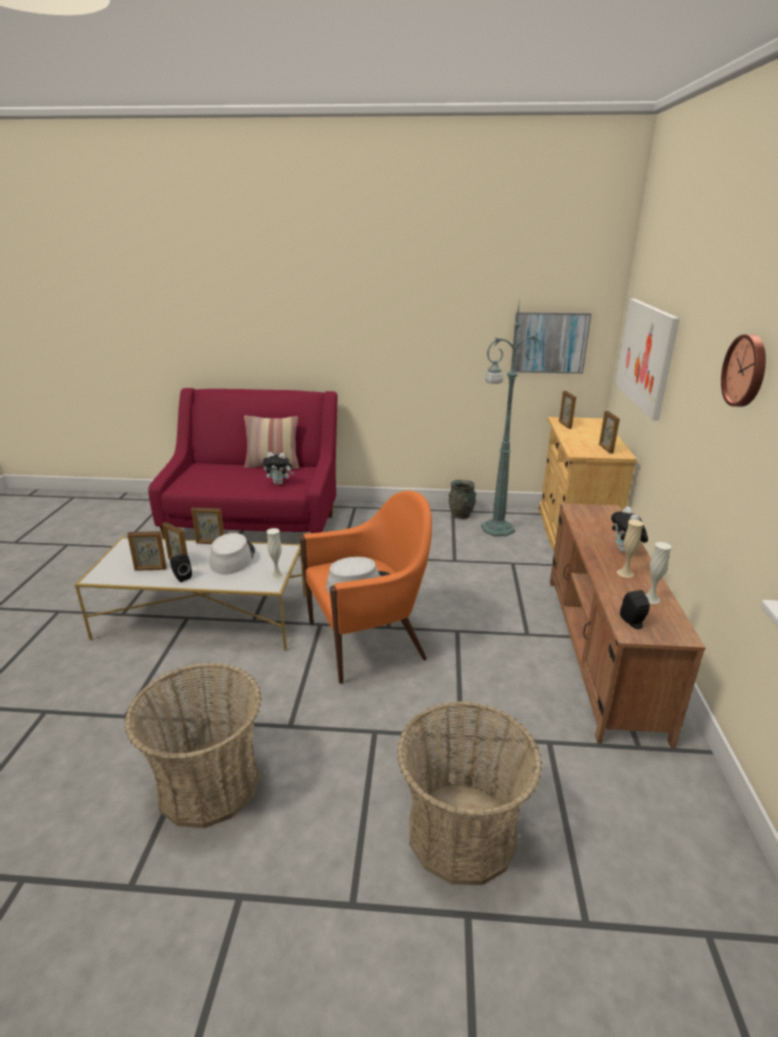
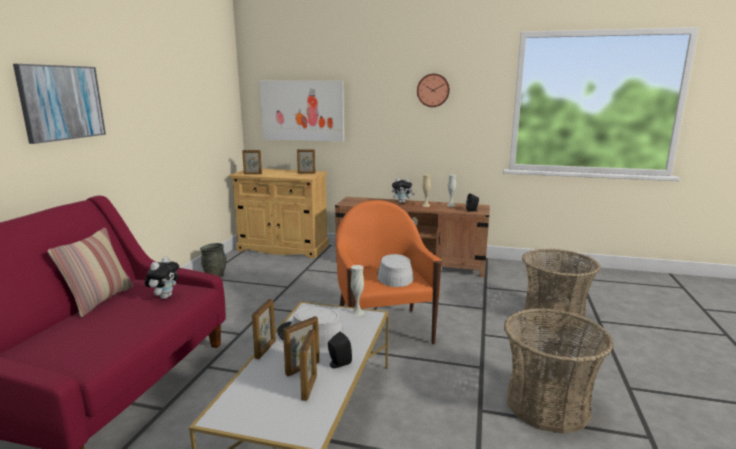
camera: 80 degrees left, 10 degrees down
(496, 529) = (251, 267): green floor lamp -> none
(549, 342) = (216, 118): picture -> picture (61, 102)

